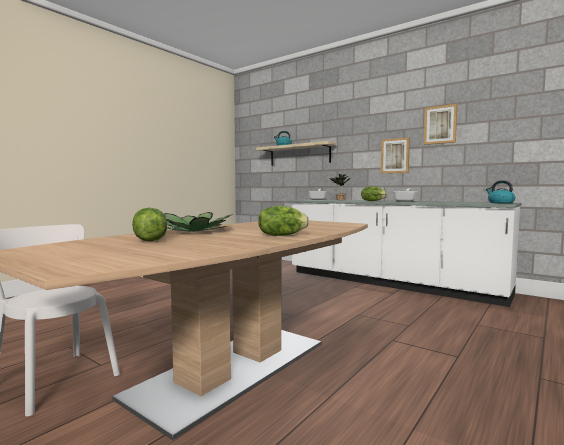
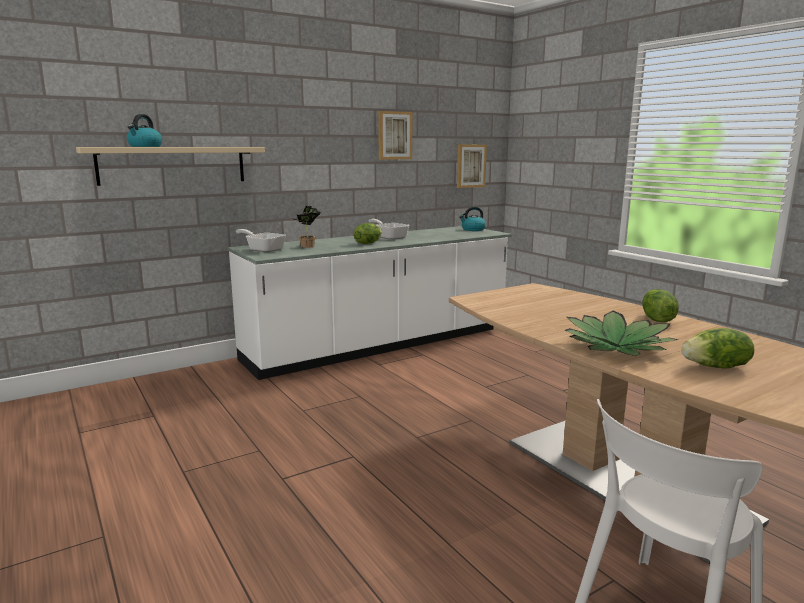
camera: 70 degrees left, 10 degrees up
(395, 156) = (344, 173): picture -> picture (470, 166)

